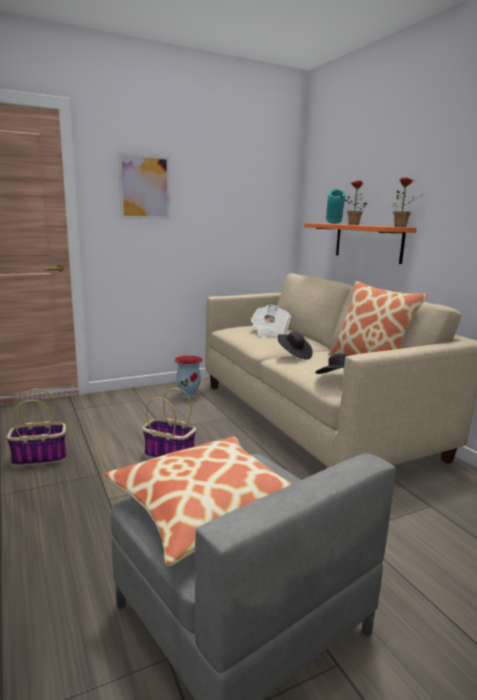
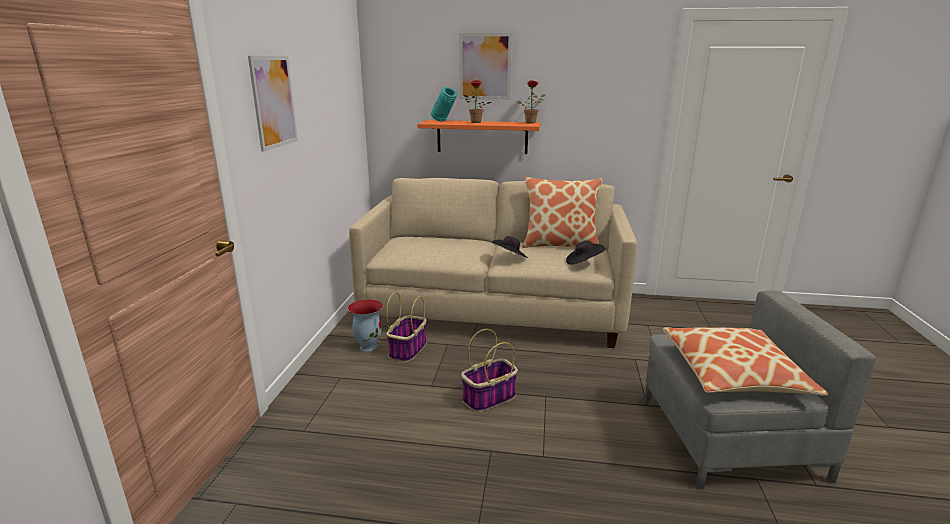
camera: 55 degrees left, 5 degrees up
(40, 457) = (413, 485): basket -> basket (408, 349)
(269, 332) = (434, 245): newspaper -> none
(377, 167) = (485, 66): none -> picture

